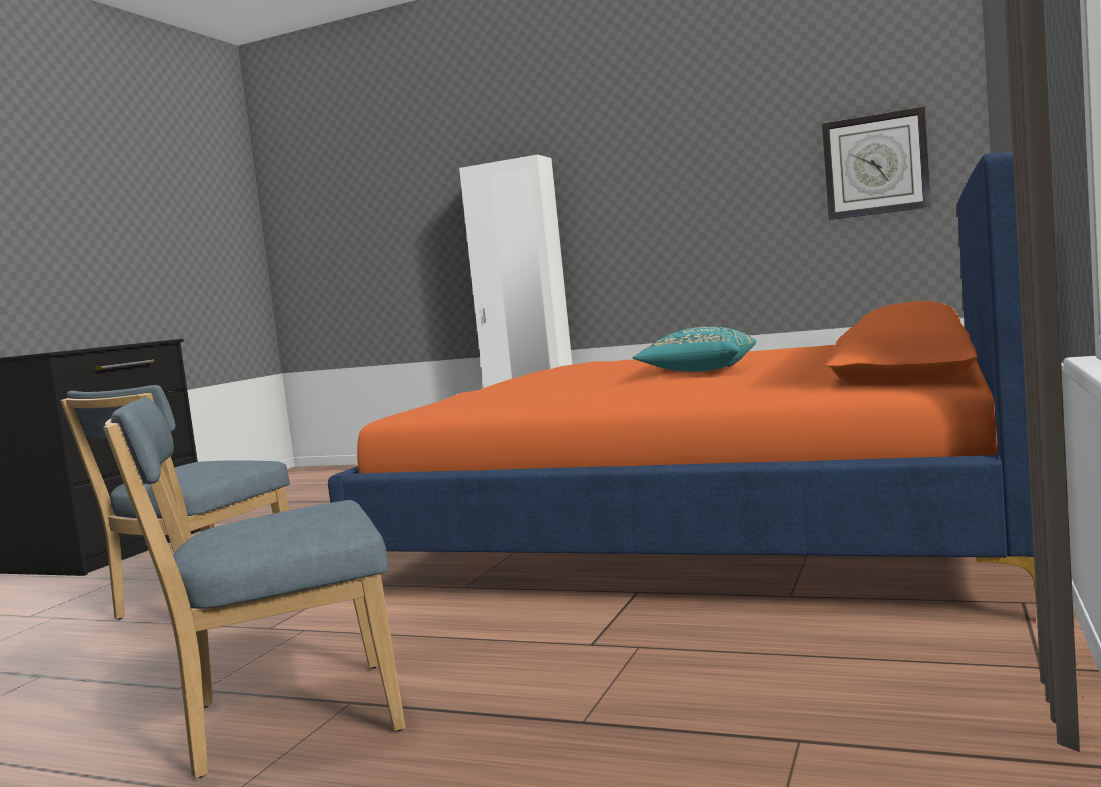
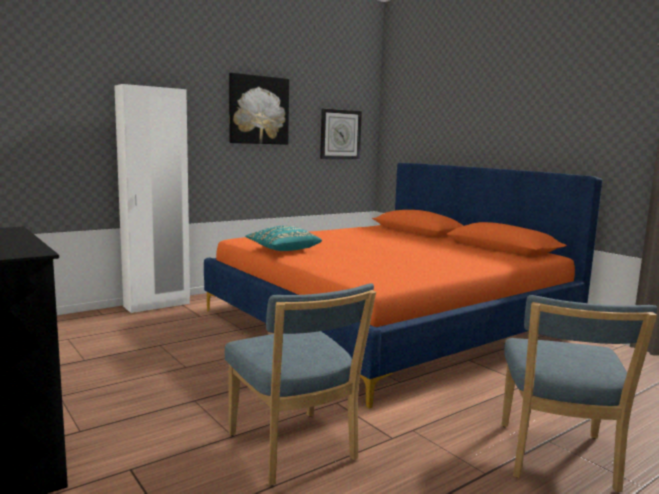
camera: 60 degrees left, 5 degrees up
(689, 156) = (258, 110): none -> picture
(698, 371) = (397, 246): turquoise pillow -> turquoise pillow (283, 250)

